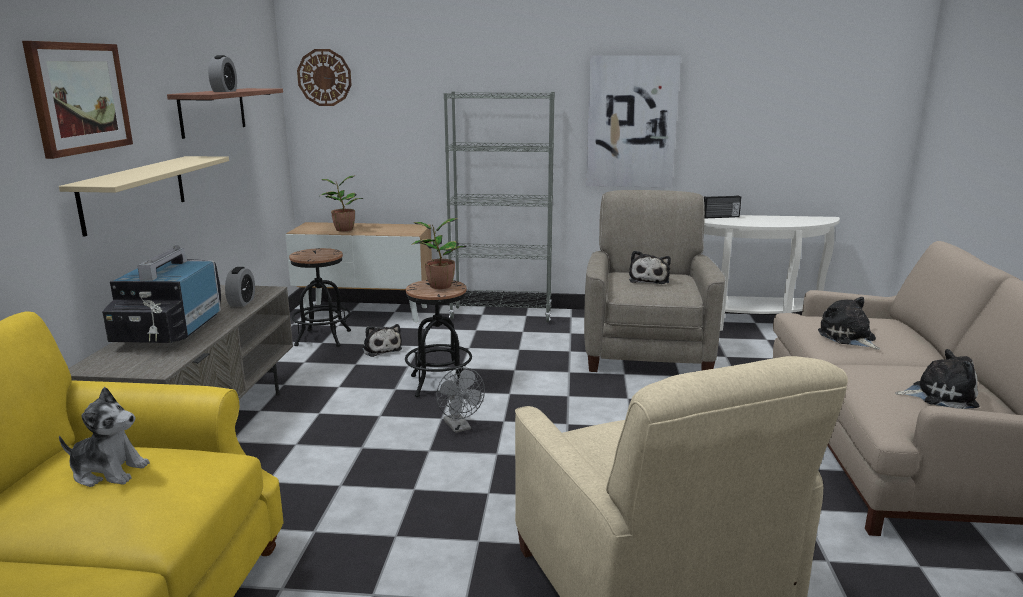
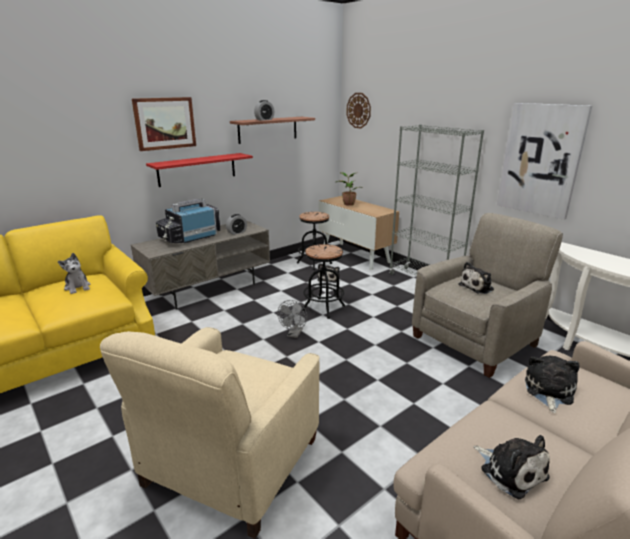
camera: 45 degrees right, 5 degrees up
(134, 193) = (197, 169): beige shelf -> red shelf
(438, 286) = (327, 250): potted plant -> none
(720, 217) = (598, 255): radio -> none

